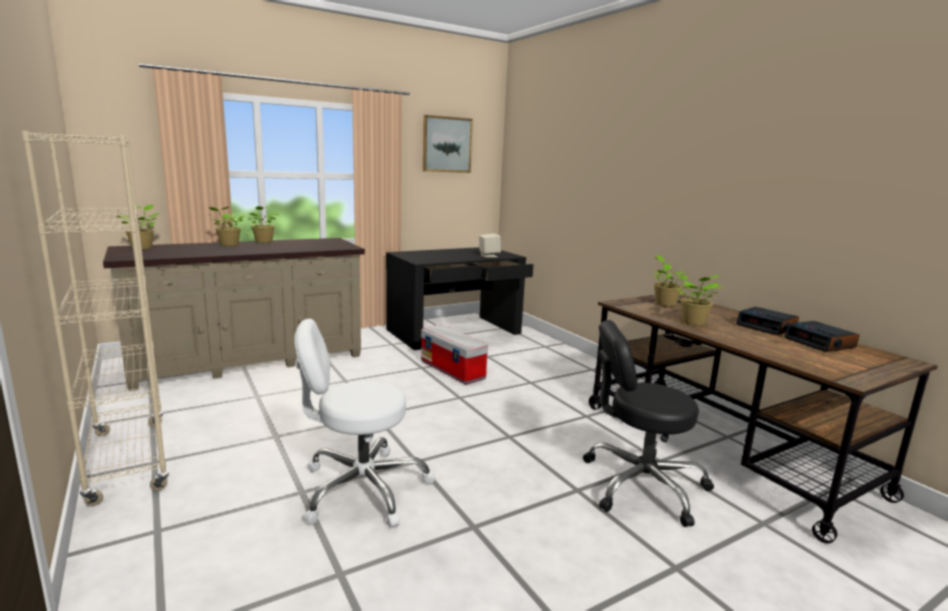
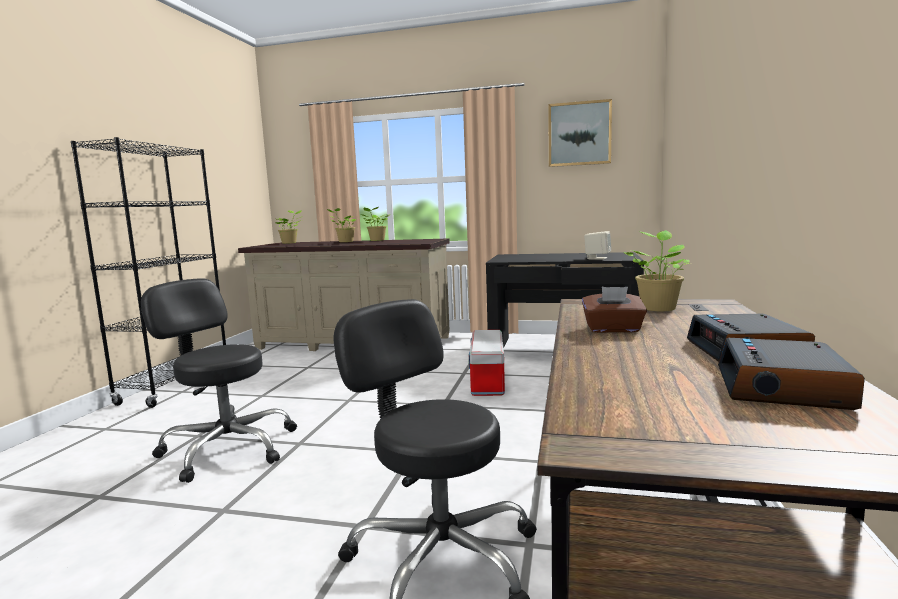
camera: 45 degrees right, 5 degrees down
(128, 460) = (176, 387): beige bookcase -> black bookcase
(357, 489) = (225, 447): white office chair -> black office chair
(693, 323) = (613, 329): potted plant -> brown tissue box

